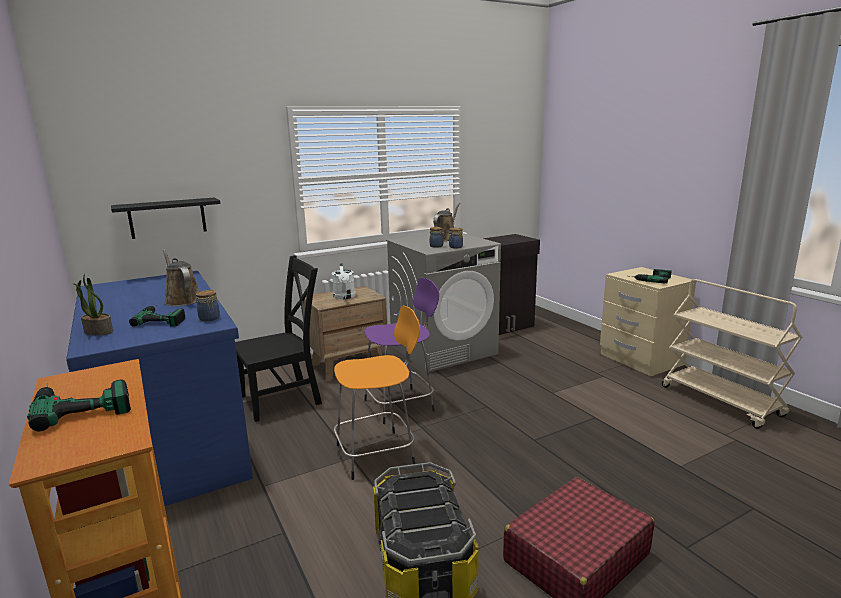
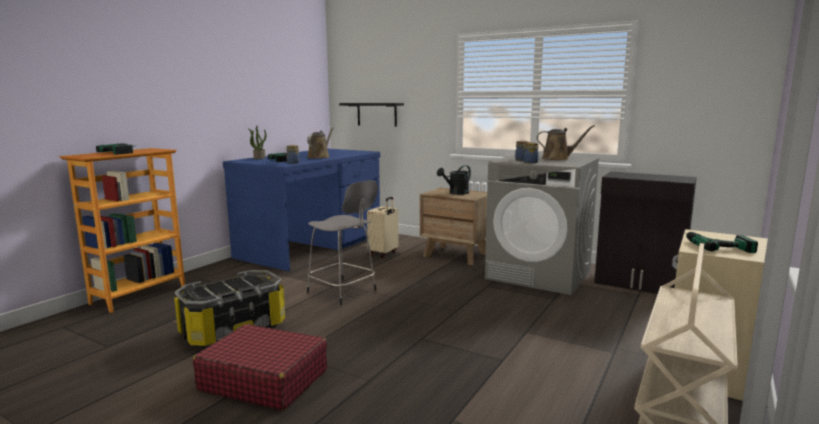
camera: 60 degrees right, 5 degrees down
(284, 399) = (383, 253): black chair -> beige suitcase
(344, 297) = (456, 193): white watering can -> black watering can
(378, 453) = (343, 292): orange stool -> grey stool
(401, 405) = (418, 283): purple stool -> none

